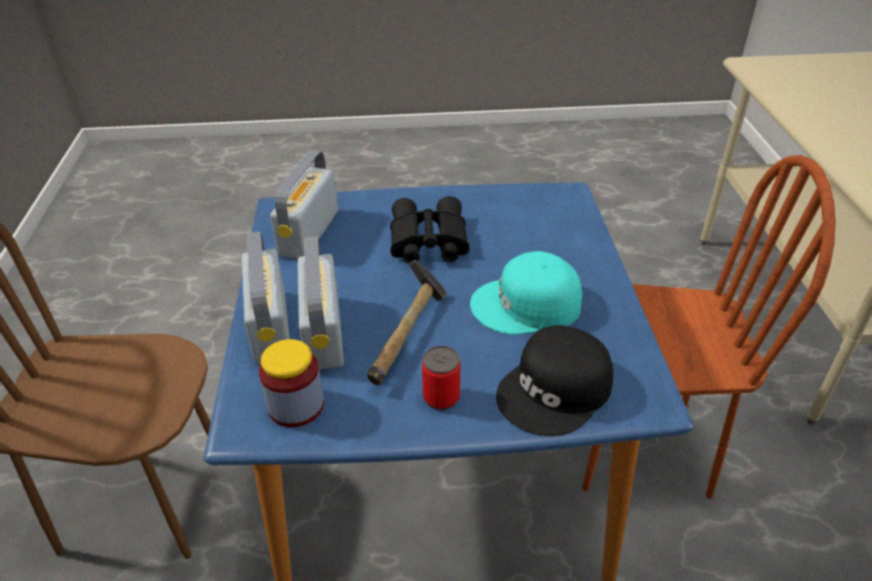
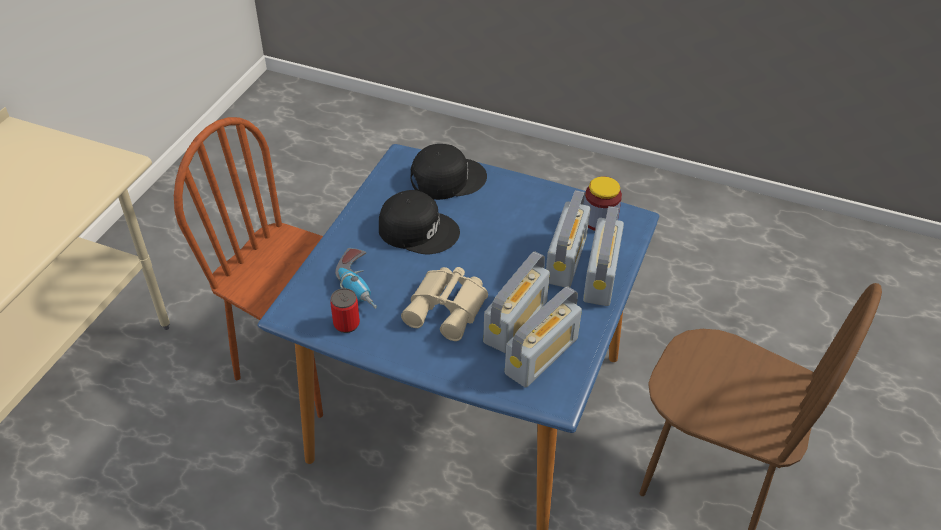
camera: 155 degrees left, 5 degrees up
(350, 251) = (515, 322): none -> radio
(408, 336) = (511, 237): hammer -> none
(426, 242) = (448, 308): black binoculars -> beige binoculars
(441, 397) = (513, 196): can -> can (346, 324)
(527, 306) = (418, 229): turquoise cap -> black cap
(530, 233) = (361, 285): none -> power drill

